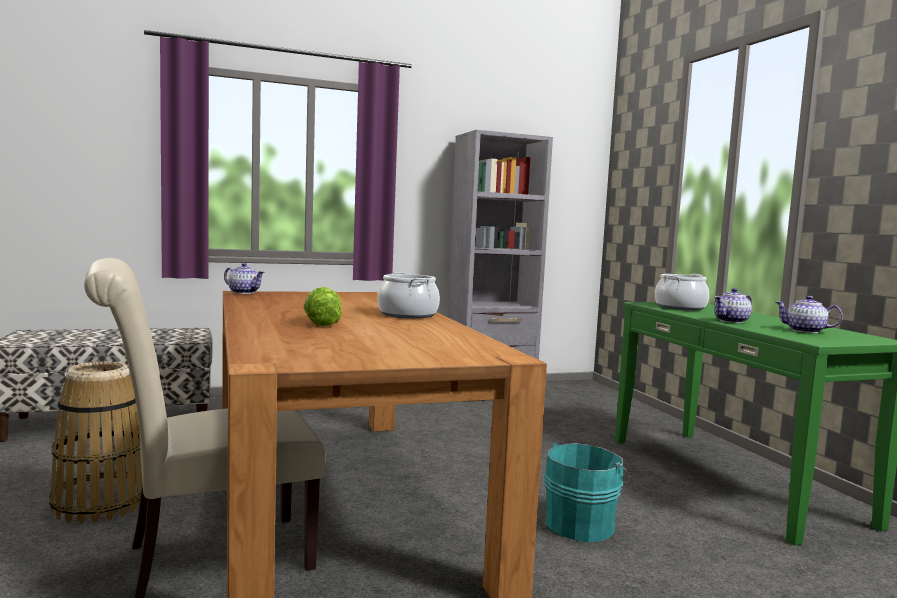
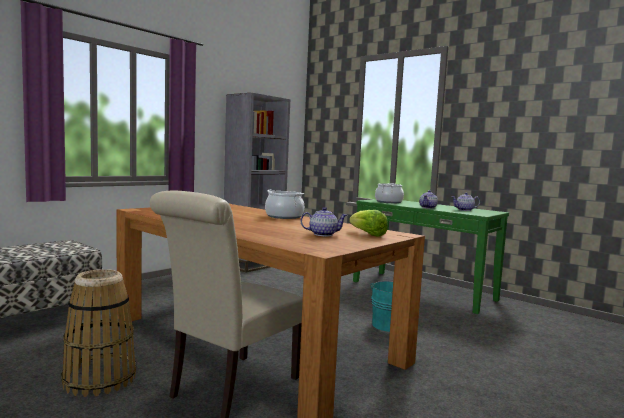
camera: 30 degrees left, 0 degrees up
(244, 292) = (137, 209): teapot -> teapot (322, 234)
(323, 323) = (261, 225): lettuce -> lettuce (367, 234)

